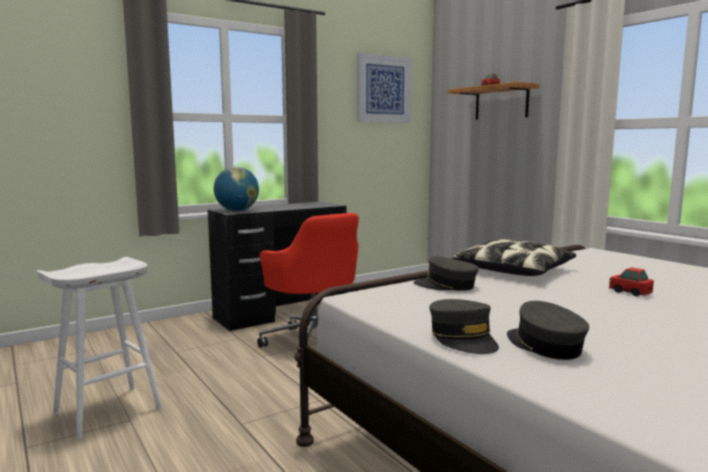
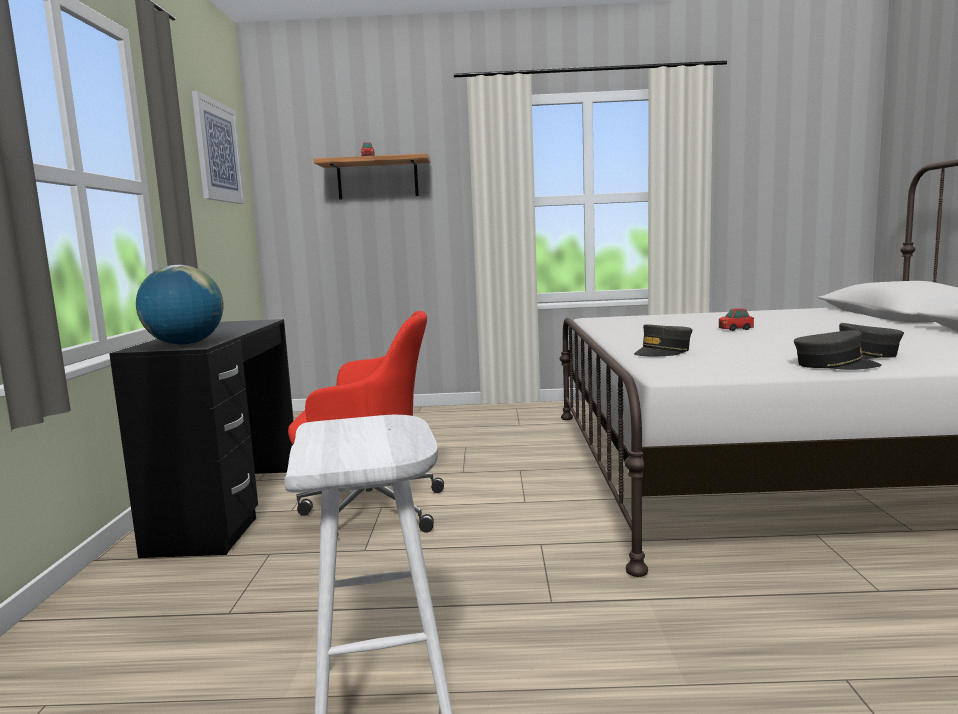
camera: 55 degrees left, 0 degrees up
(514, 270) = (633, 336): pillow -> none

